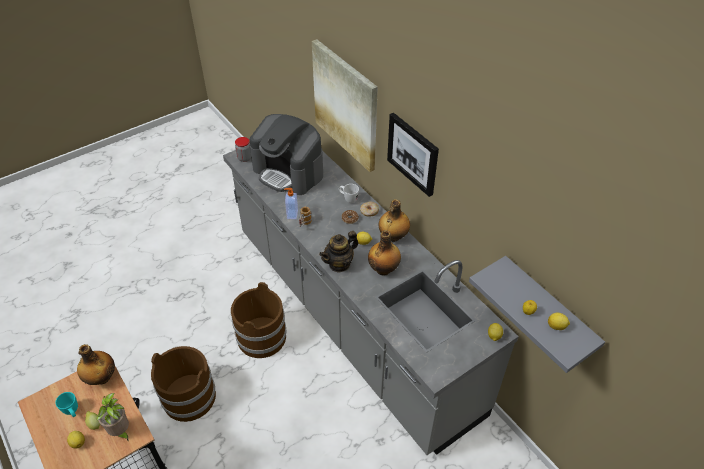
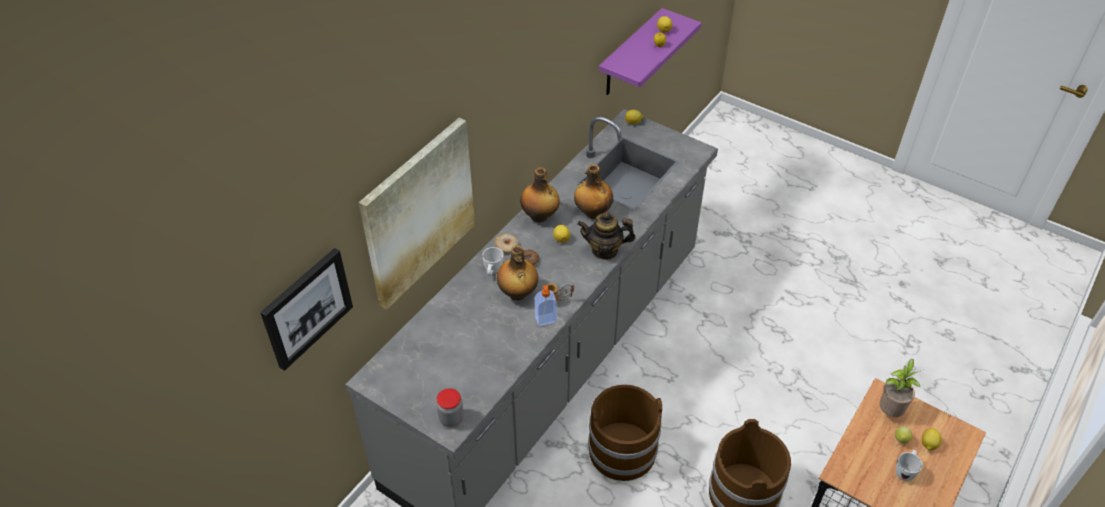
camera: 110 degrees left, 0 degrees up
(72, 412) = (905, 471): turquoise mug -> white mug
(101, 377) = (850, 467): bottle -> bottle (517, 293)
(289, 172) = (463, 351): coffee machine -> none
(339, 264) = (605, 250): teapot -> teapot turned 150 degrees clockwise
(413, 153) = (509, 120): picture -> picture (306, 307)
(547, 310) = (630, 54): grey shelf -> purple shelf

